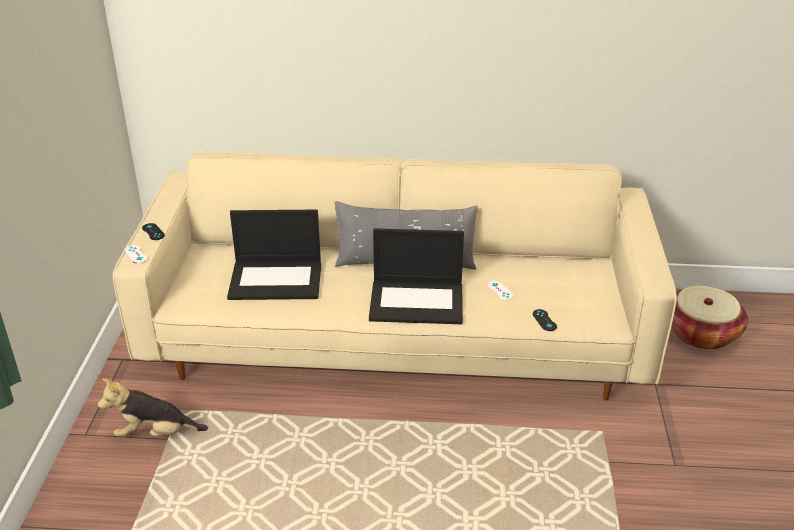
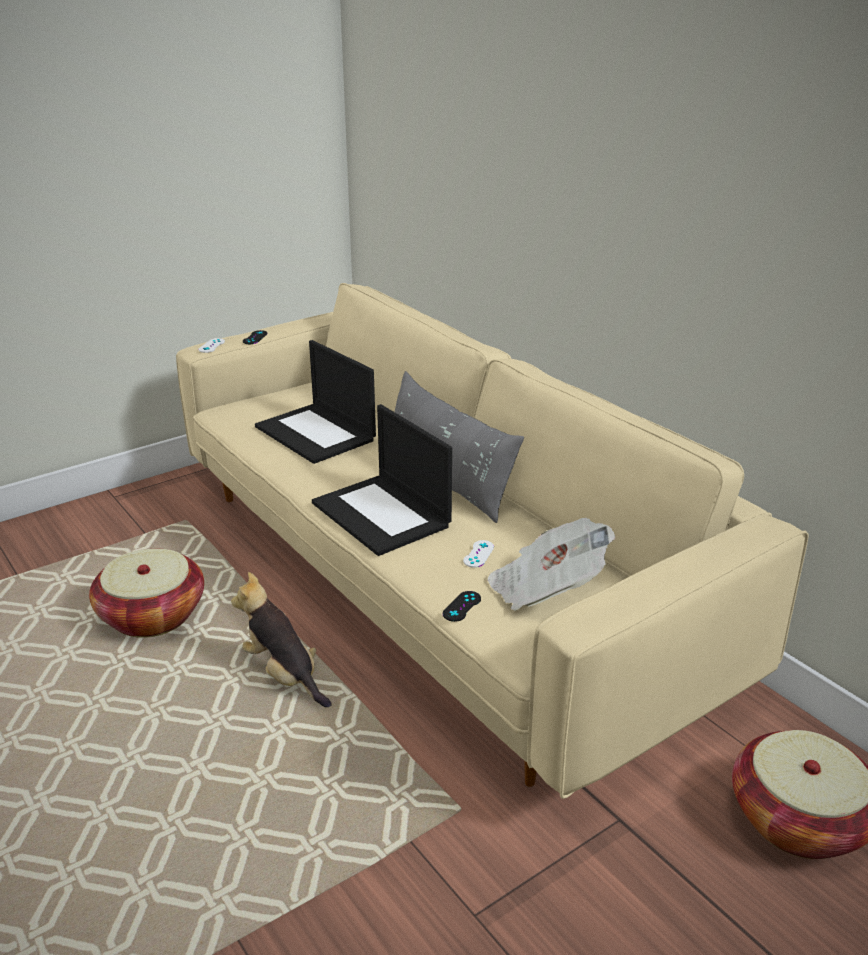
camera: 50 degrees right, 5 degrees down
(155, 433) = (146, 525): plush toy -> plush toy (284, 674)
(283, 477) = (152, 615): none -> basket
(558, 287) = (546, 589): none -> newspaper

